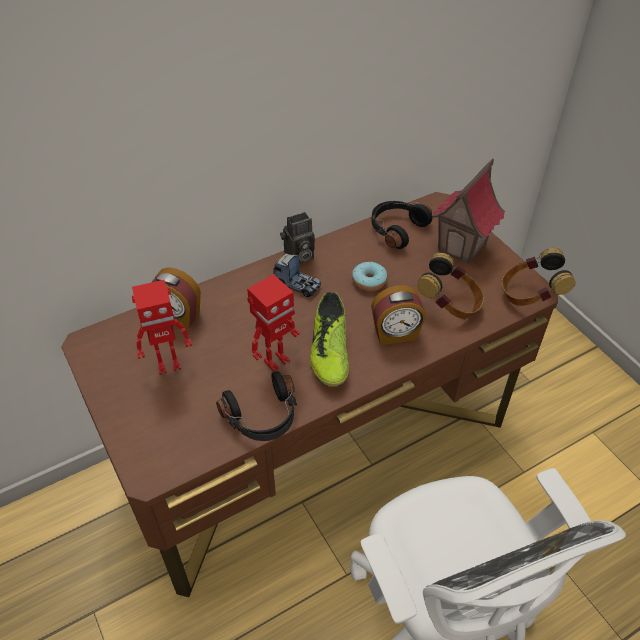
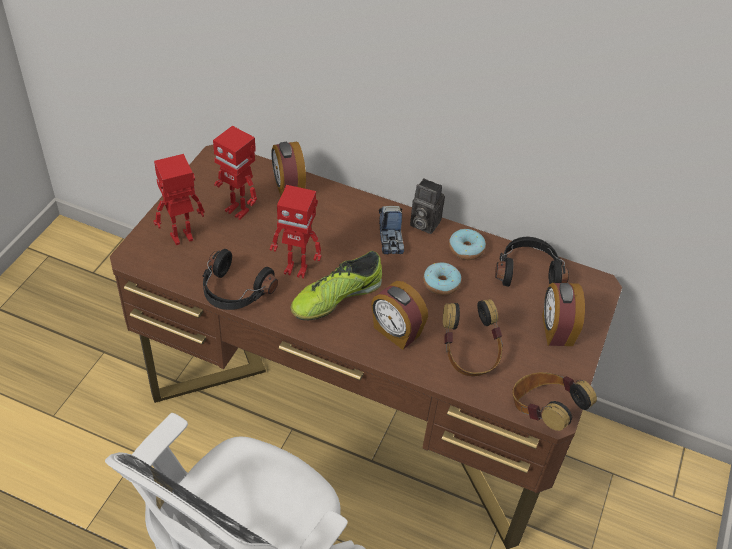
camera: 50 degrees right, 0 degrees up
(162, 423) = (182, 238): none -> toy robot
(347, 249) = (466, 249): none -> donut
(462, 247) = (556, 330): toy house -> alarm clock

